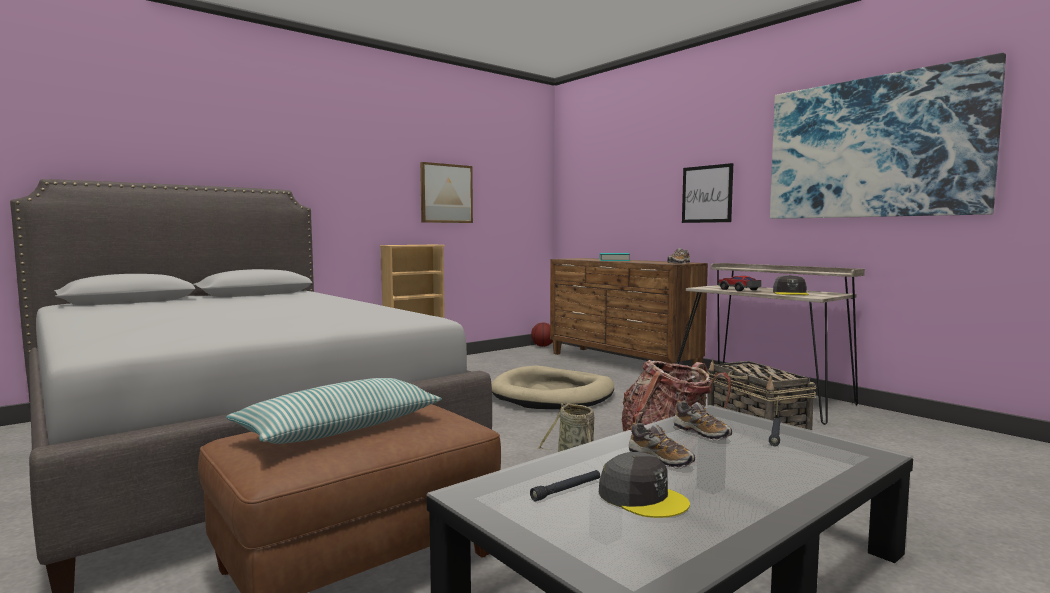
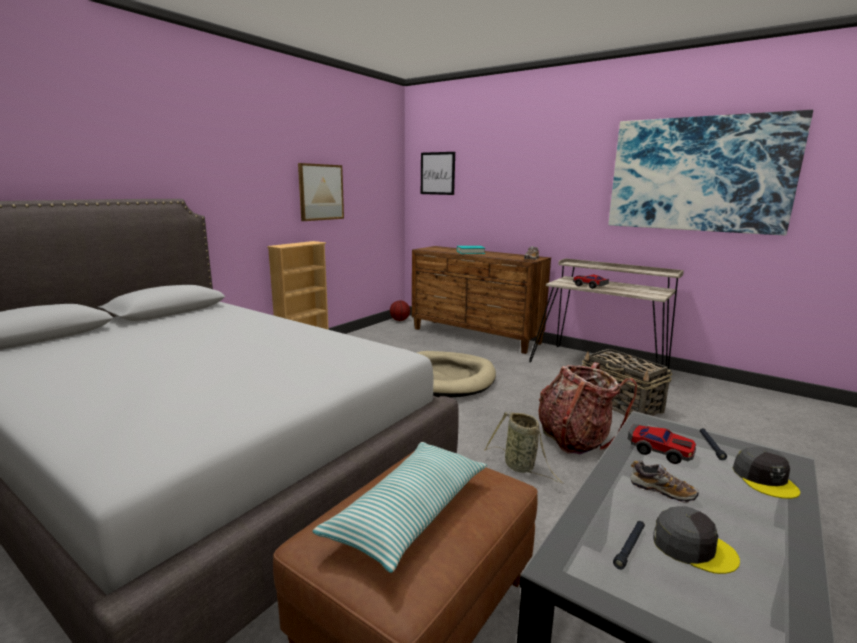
camera: 15 degrees left, 10 degrees up
(701, 433) = (660, 451): shoe -> toy car
(707, 194) = (552, 200): picture -> picture (437, 173)
(790, 293) = (633, 291): grey cap -> grey cap (764, 479)

